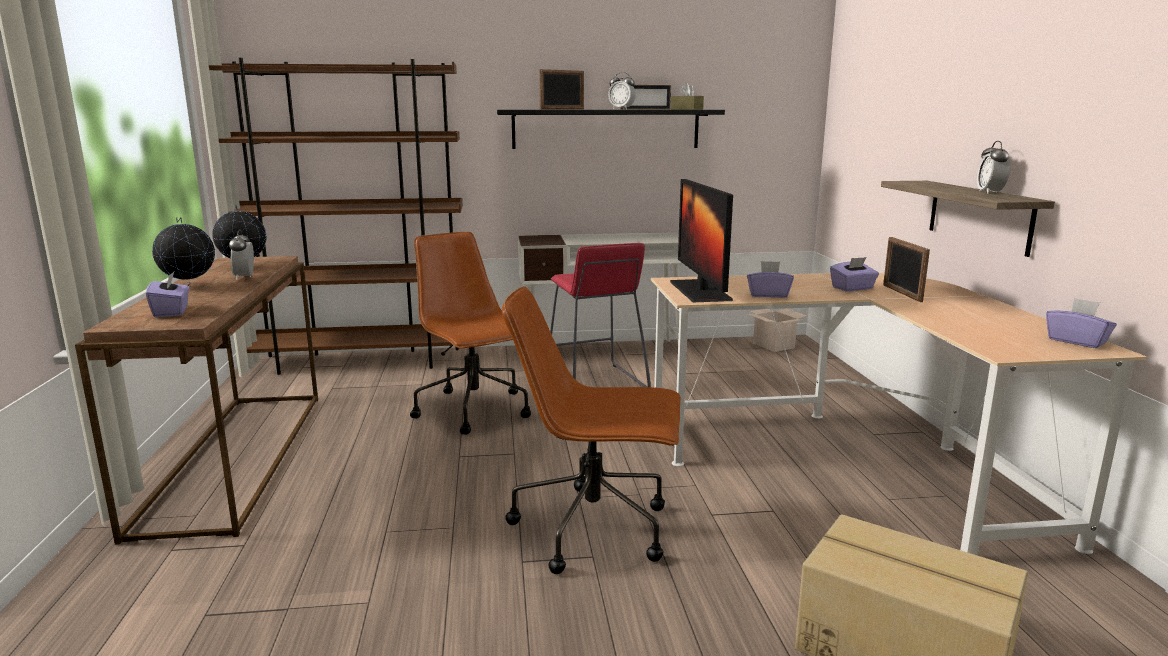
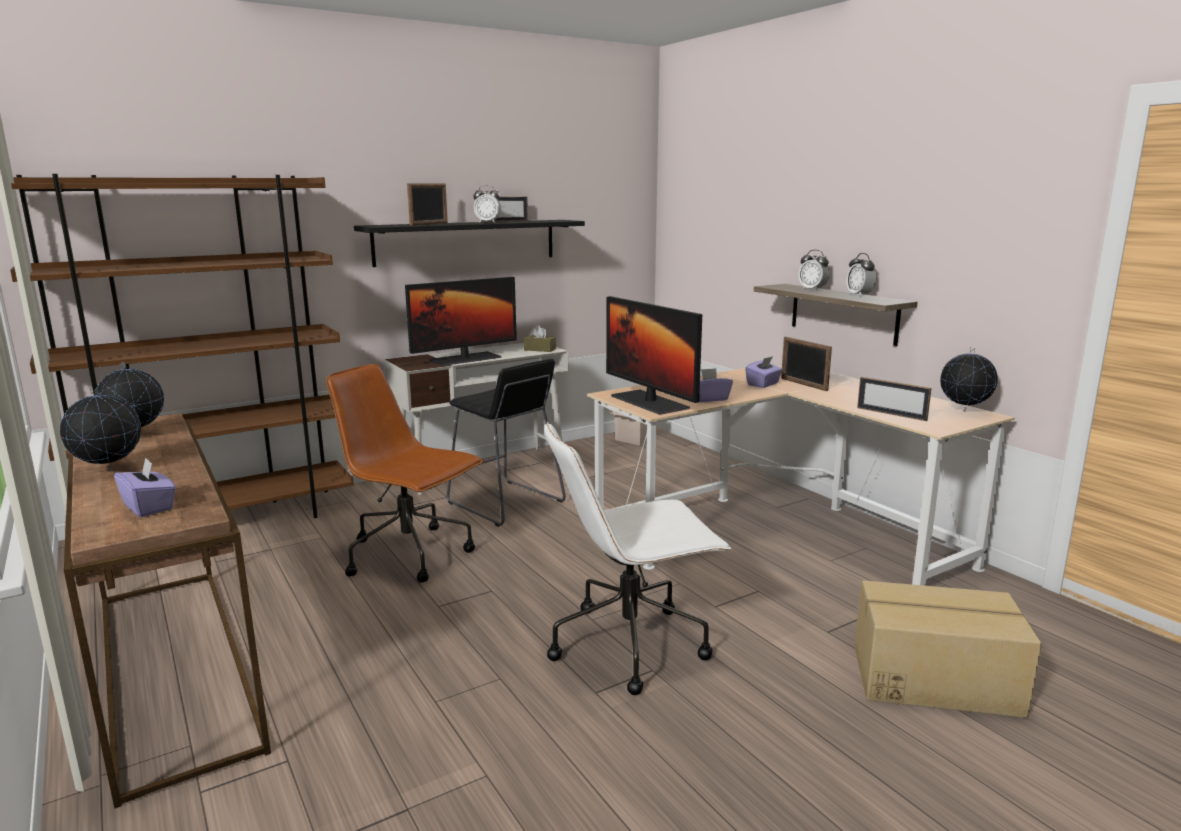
camera: 25 degrees left, 0 degrees up
(244, 277) = (164, 449): alarm clock -> alarm clock (812, 290)
(585, 241) = (465, 359): none -> monitor
(595, 382) = (505, 503): red stool -> black stool
(595, 528) = (631, 644): brown office chair -> white office chair
(686, 109) = (546, 220): brown tissue box -> brown tissue box (540, 349)
(967, 332) = (891, 414): none -> picture frame
(1076, 341) = (964, 411): purple tissue box -> globe

